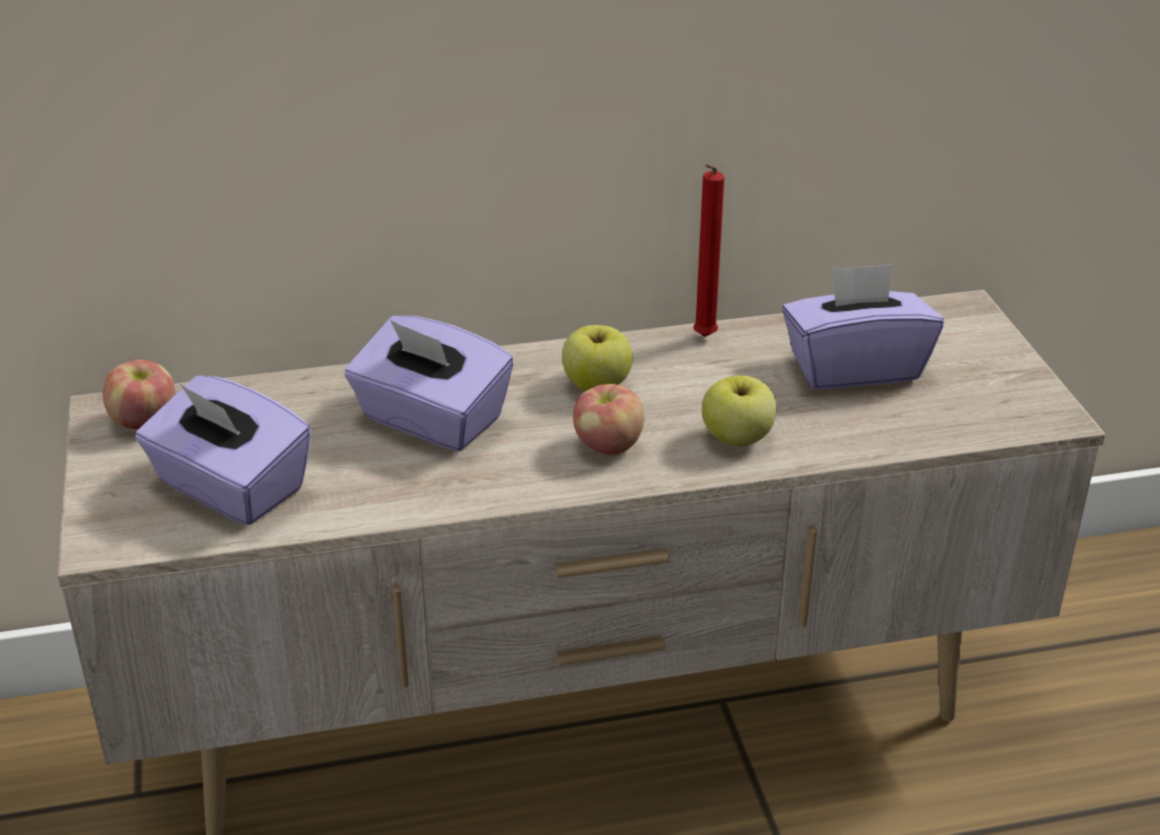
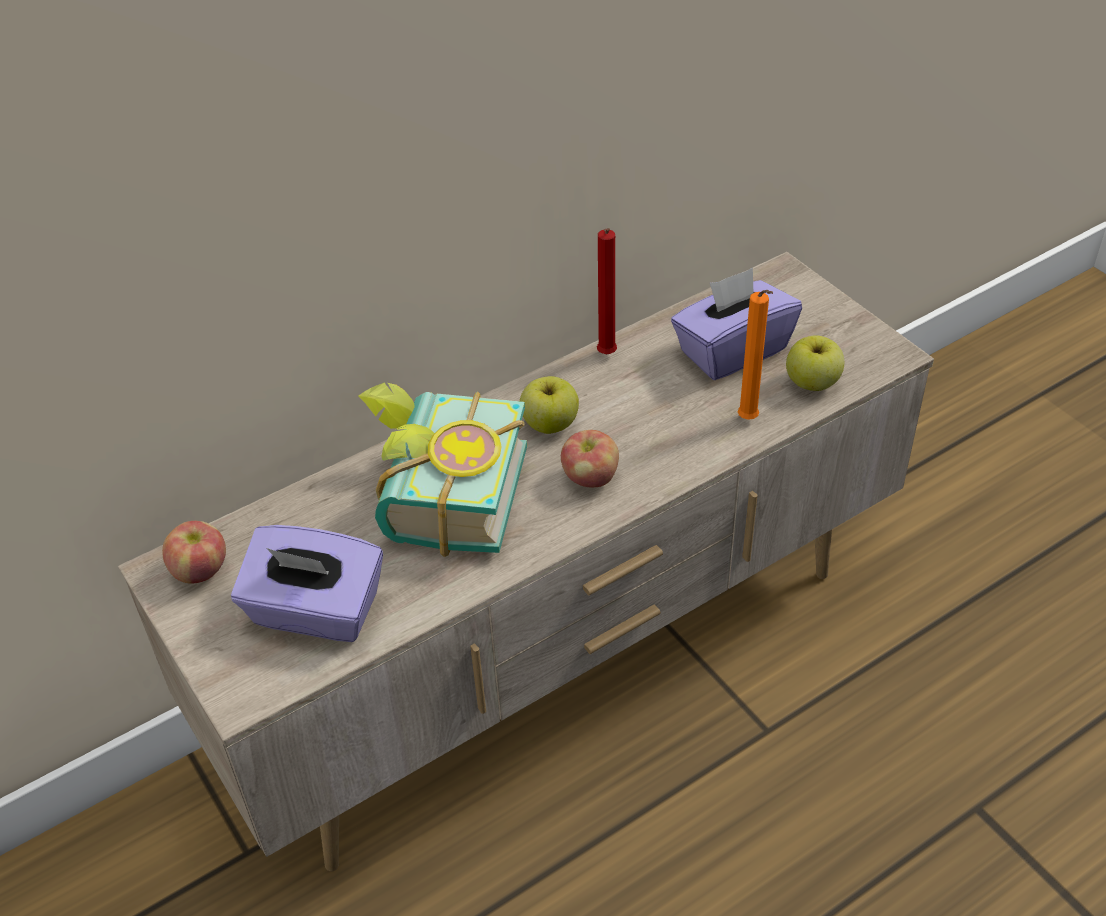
camera: 20 degrees left, 10 degrees up
(431, 420) = (439, 496): purple tissue box -> book
(737, 438) = (682, 441): apple -> apple (812, 383)
(830, 438) = (749, 421): none -> orange candle

